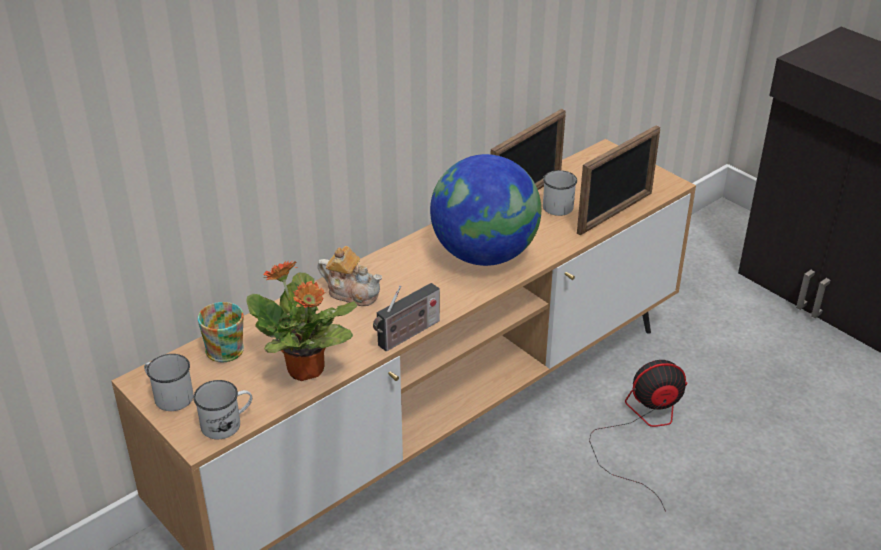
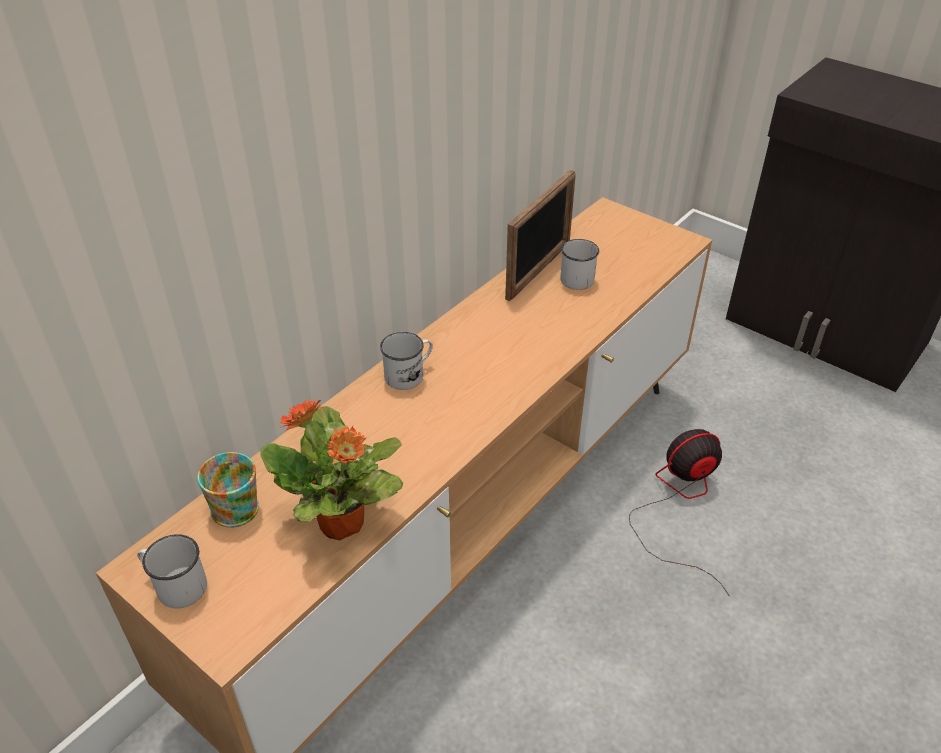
camera: 10 degrees left, 5 degrees up
(227, 423) = (258, 615): white mug -> white mug (409, 374)
(352, 293) = (374, 412): teapot -> none
(407, 335) = (452, 460): radio -> none
(484, 255) = (513, 346): globe -> none
(615, 213) = (640, 280): picture frame -> none

